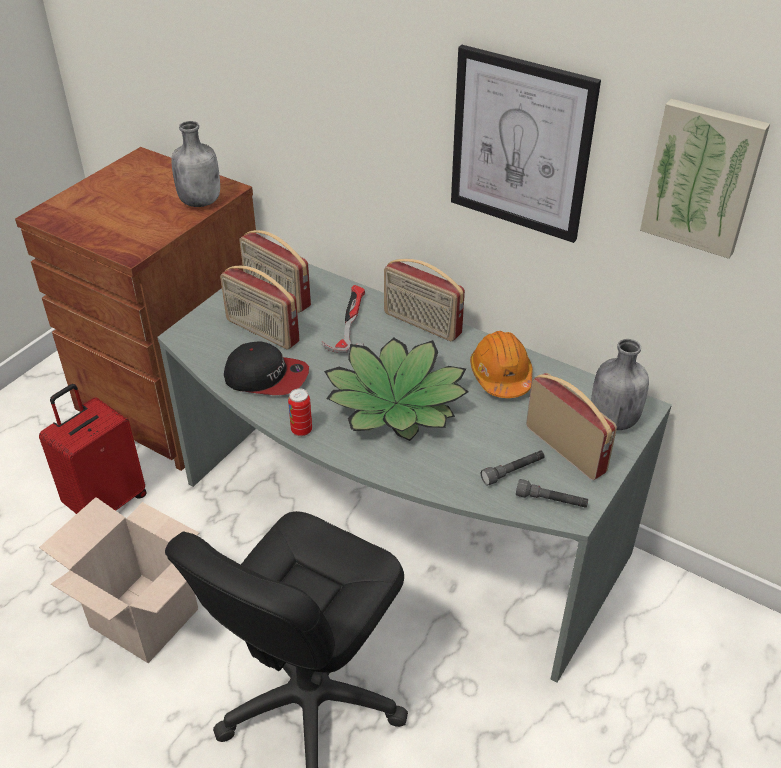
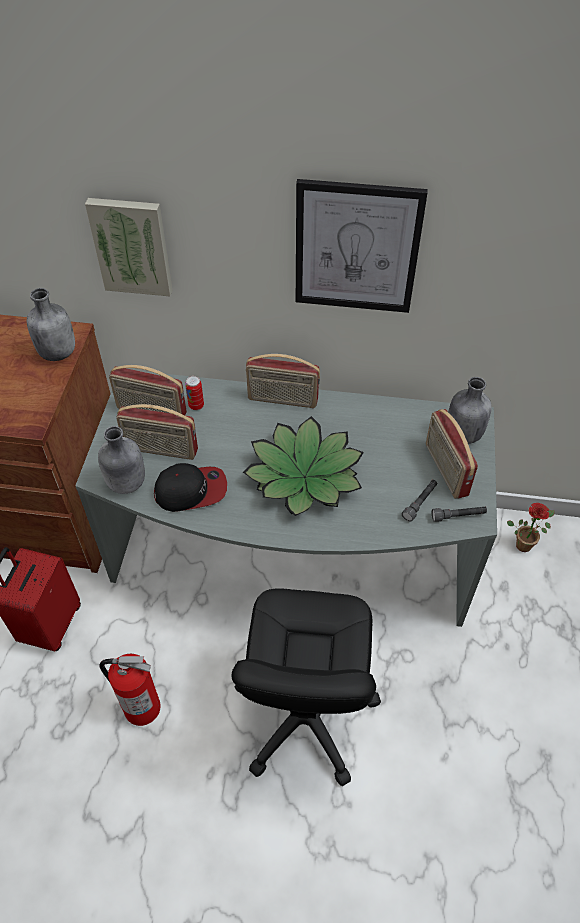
camera: 25 degrees left, 10 degrees up
(144, 618) = (141, 707): cardboard box -> fire extinguisher
(206, 351) = (126, 484): none -> grey bottle
(301, 430) = (248, 527): can -> can (196, 405)
(348, 323) = (225, 418): hammer -> none
(501, 376) = (366, 425): orange hard hat -> none
(566, 449) = (445, 470): radio -> radio turned 135 degrees counterclockwise
(695, 620) = (525, 543): none -> potted plant
(703, 177) = (515, 247): picture -> picture (132, 246)

